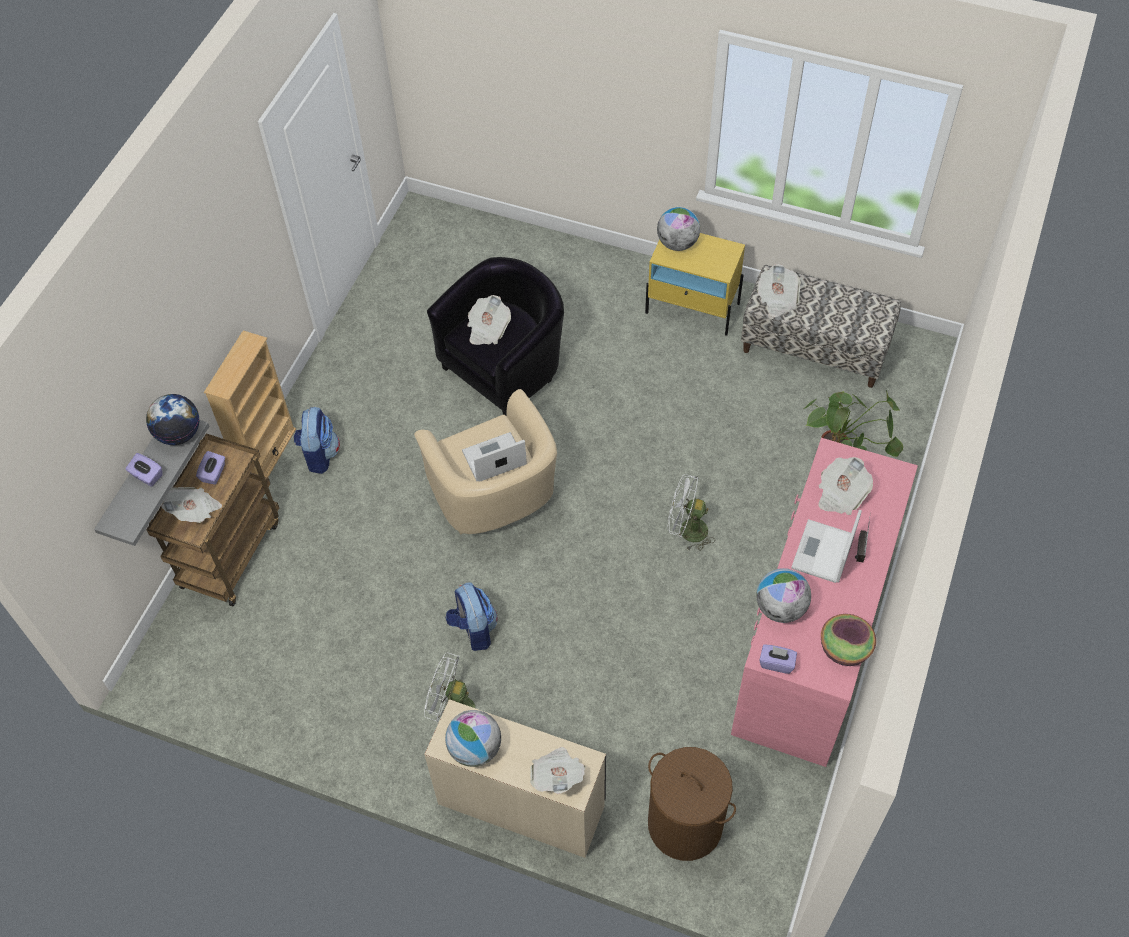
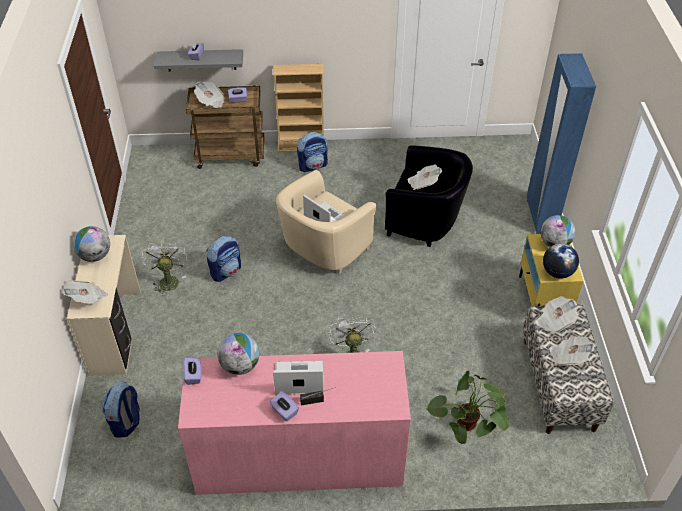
camera: 65 degrees right, 10 degrees down
(179, 433) = (229, 57): globe -> globe (557, 272)
(561, 249) = (540, 217): none -> blue wardrobe
(685, 824) = (126, 422): brown laundry basket -> backpack
(840, 494) = (356, 376): newspaper -> newspaper (568, 357)
(845, 648) = (220, 413): bowl -> none
(865, 581) = (284, 411): none -> purple tissue box

